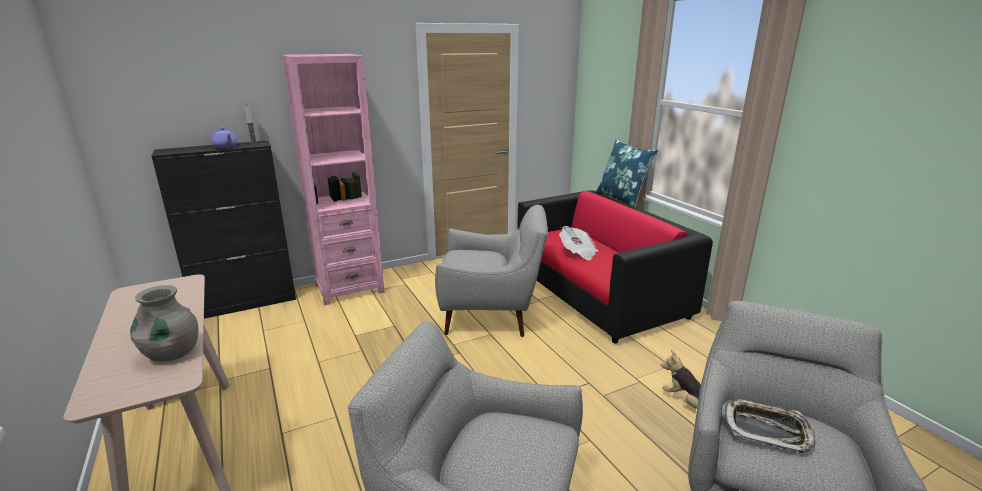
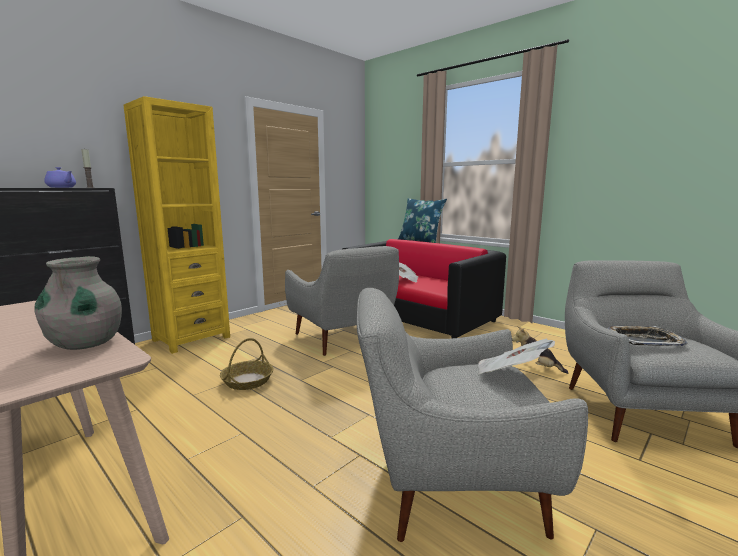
camera: 20 degrees left, 10 degrees down
(349, 288) = (191, 338): pink bookcase -> yellow bookcase
(371, 354) = (247, 381): none -> basket
(492, 315) = (343, 339): grey armchair -> grey armchair turned 75 degrees clockwise
(546, 444) = (510, 374): none -> newspaper

